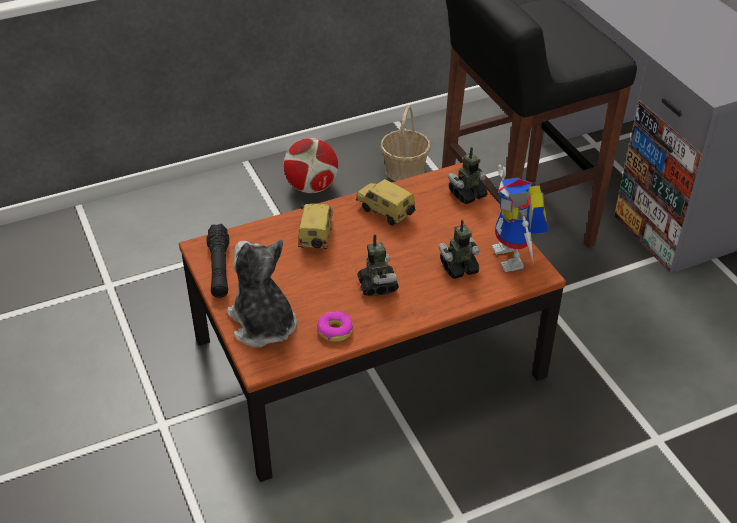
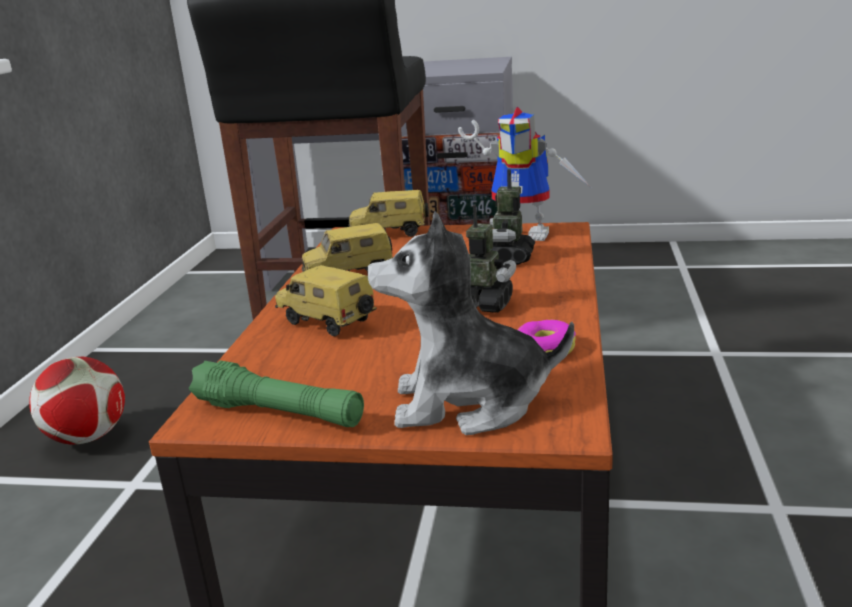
camera: 55 degrees left, 20 degrees down
(219, 268) = (278, 413): black flashlight -> green flashlight
(405, 170) = (174, 367): basket -> none
(467, 194) = (389, 234): toy robot -> toy car

